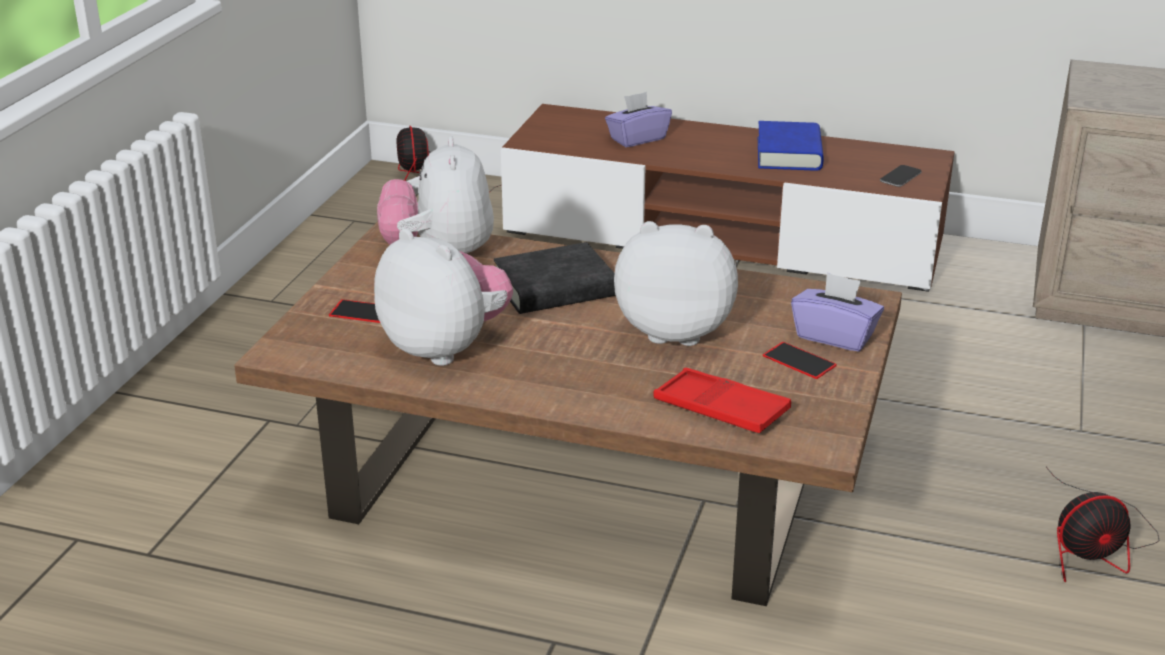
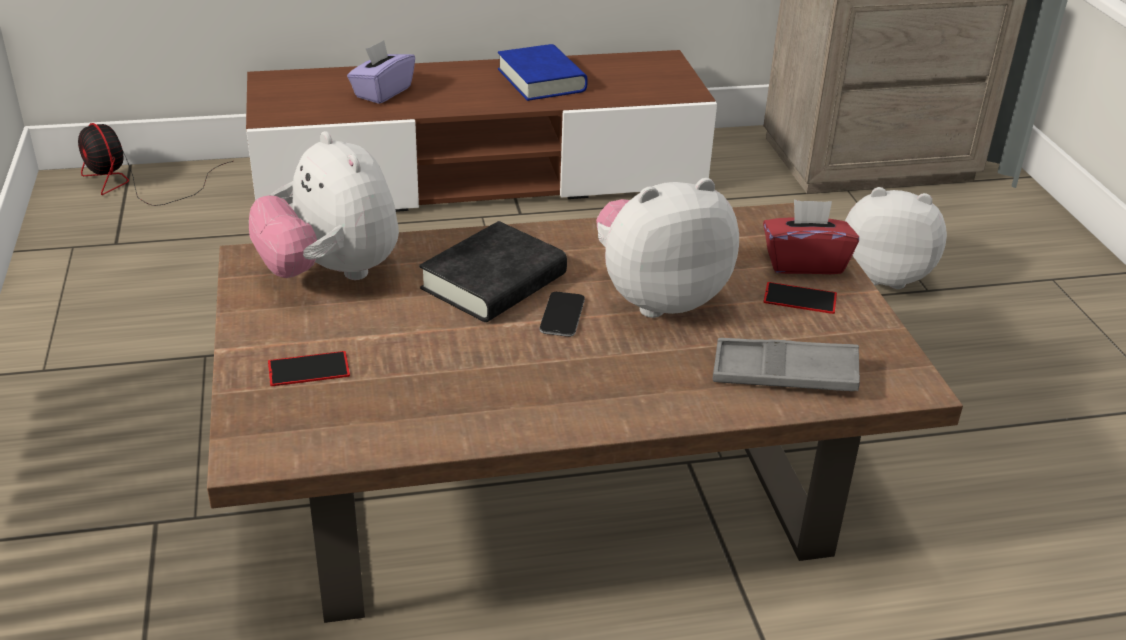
camera: 30 degrees left, 5 degrees up
(445, 348) = (444, 388): plush toy -> plush toy (884, 275)
(720, 409) = (784, 374): red tray -> grey tray
(835, 336) = (804, 263): purple tissue box -> red tissue box
(900, 177) = (659, 84): phone -> phone (562, 315)
(1094, 546) = (1028, 396): fan -> none

